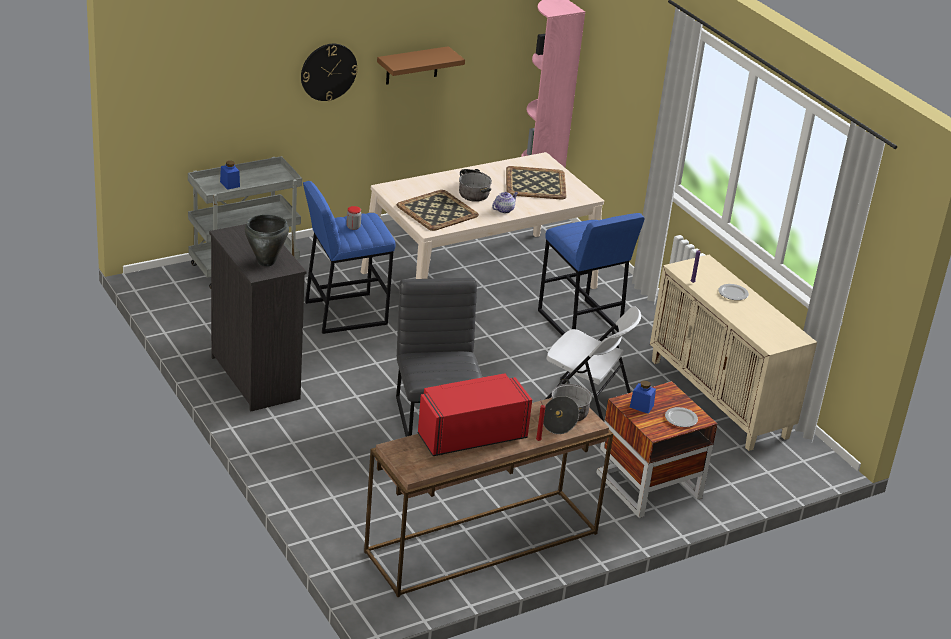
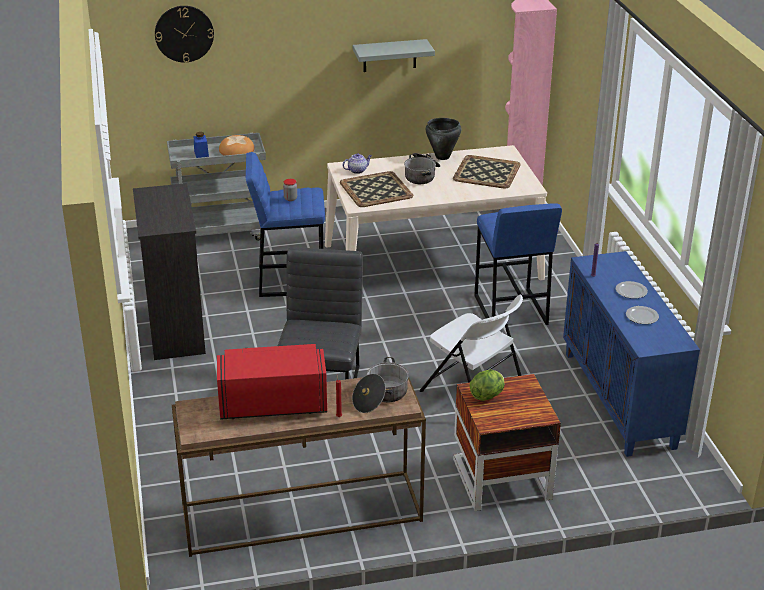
camera: 20 degrees right, 0 degrees up
(265, 177) = (236, 150): none -> bread
(266, 262) = (165, 219): black cooking pot -> black cooking pot (442, 157)
(328, 71) = (303, 56): wall clock -> wall clock (184, 33)
(412, 65) = (389, 55): brown shelf -> grey shelf
(504, 209) = (441, 193): teapot -> teapot (357, 170)
(641, 406) = (487, 395): blue jar -> lettuce
(681, 418) = (523, 413): plate -> plate (642, 316)
(720, 399) = (620, 400): beige cabinet -> blue cabinet

